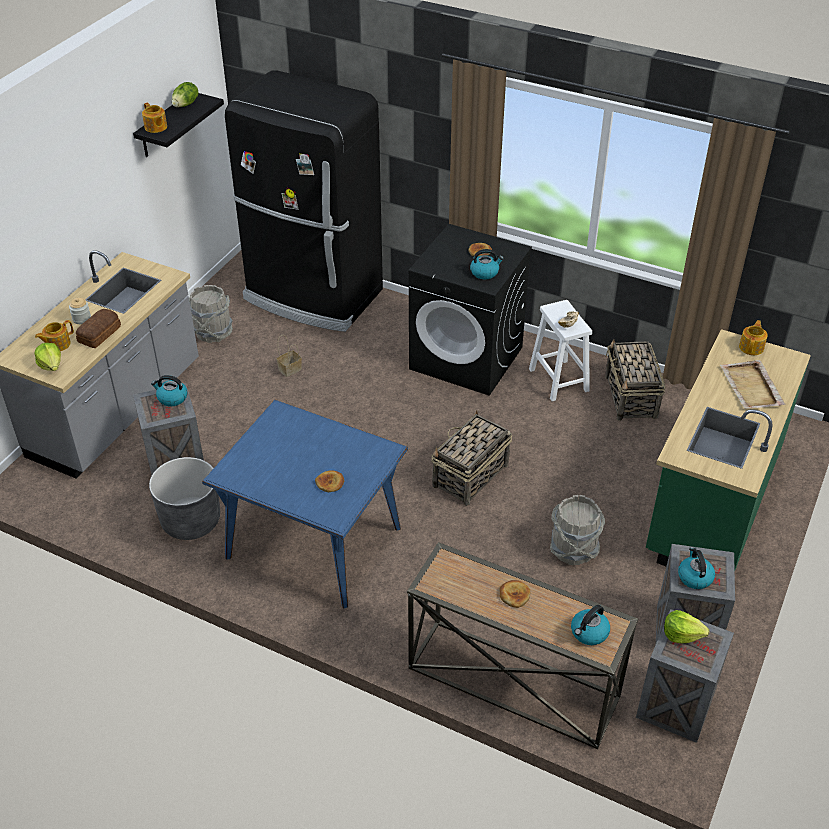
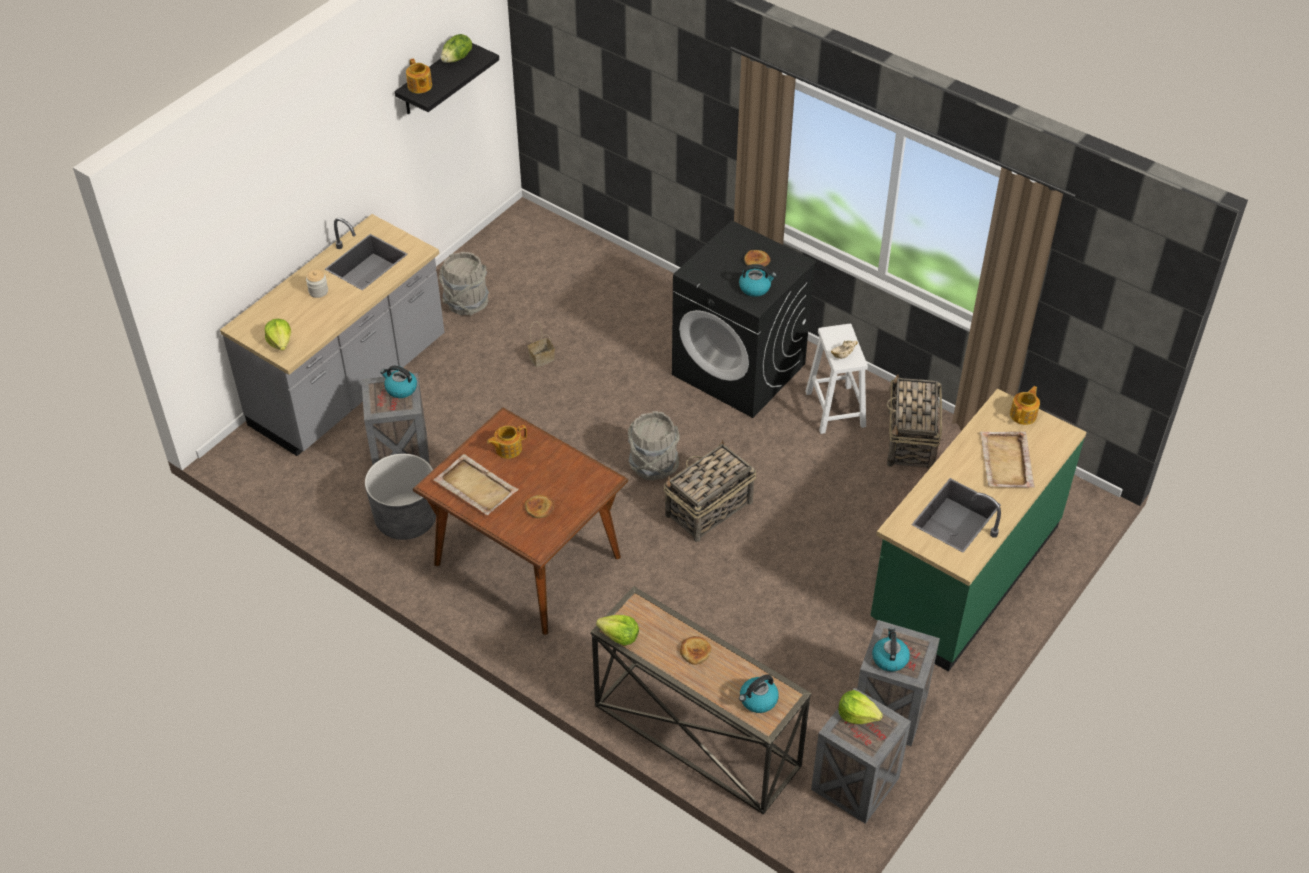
camera: 10 degrees right, 5 degrees up
(57, 344) = (289, 318): teapot -> teapot (507, 448)
(100, 334) = (335, 312): bread -> none
(263, 471) = (475, 486): none -> beige tray
(313, 296) = (585, 271): black fridge -> none
(314, 543) = (528, 560): blue dining table -> brown dining table
(437, 591) = (619, 636): none -> lettuce
(573, 550) = (796, 606): grey bucket -> grey bucket (653, 465)

